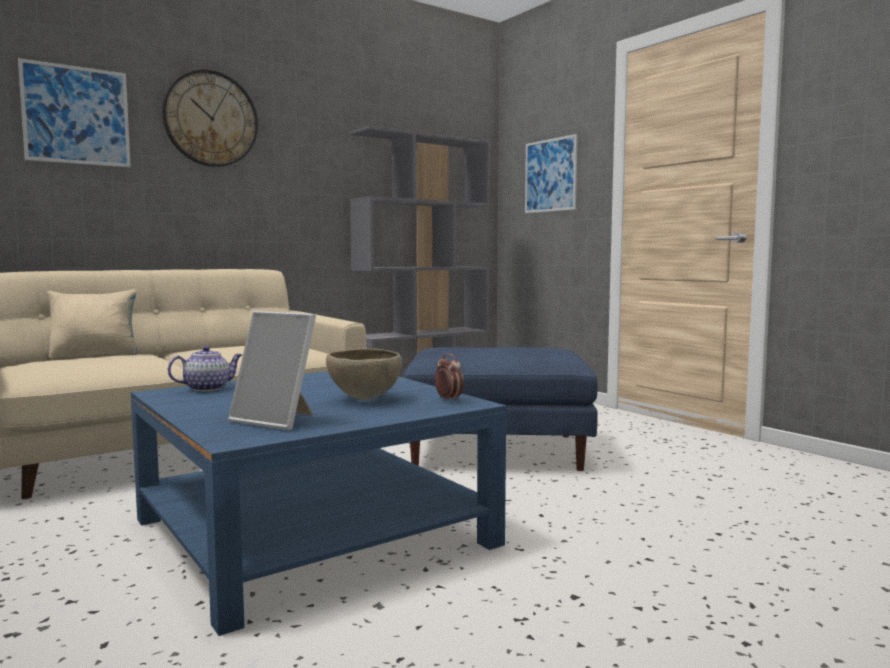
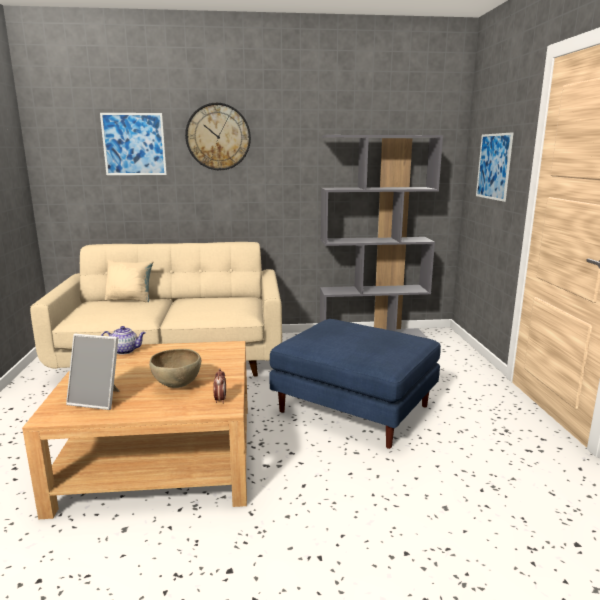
camera: 30 degrees right, 10 degrees up
(277, 420) = (98, 400): picture frame -> picture frame turned 45 degrees counterclockwise
(312, 531) = (161, 454): blue coffee table -> beige coffee table

